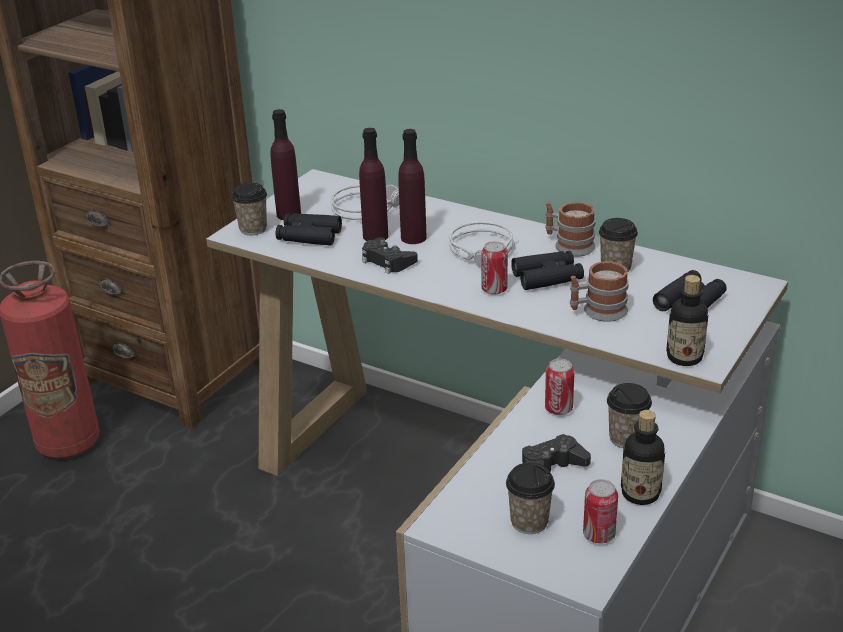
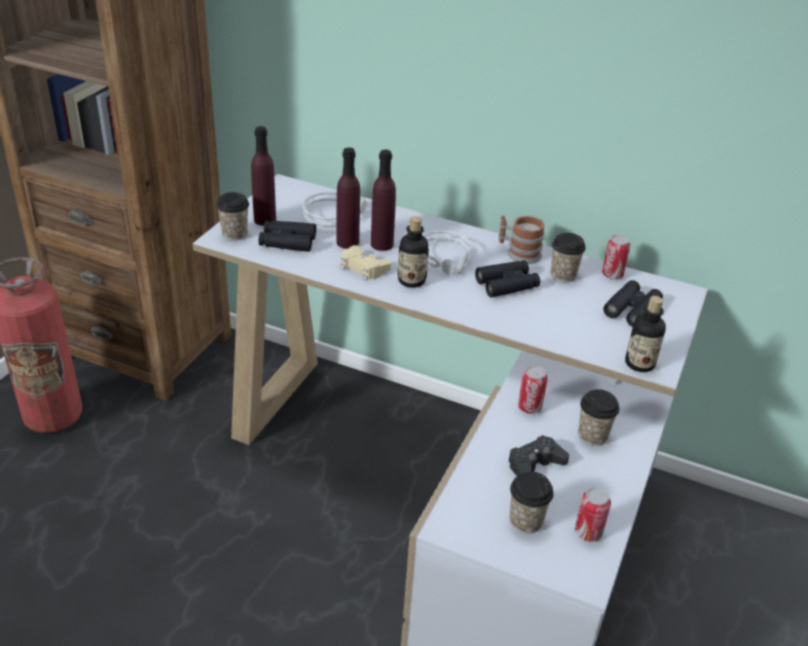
camera: 10 degrees left, 5 degrees up
(387, 261) = (363, 268): black game controller -> beige game controller
(494, 290) = (463, 297): can -> can (612, 275)
(598, 311) = (557, 318): mug -> none
(640, 494) = (615, 490): bottle -> bottle (411, 281)

